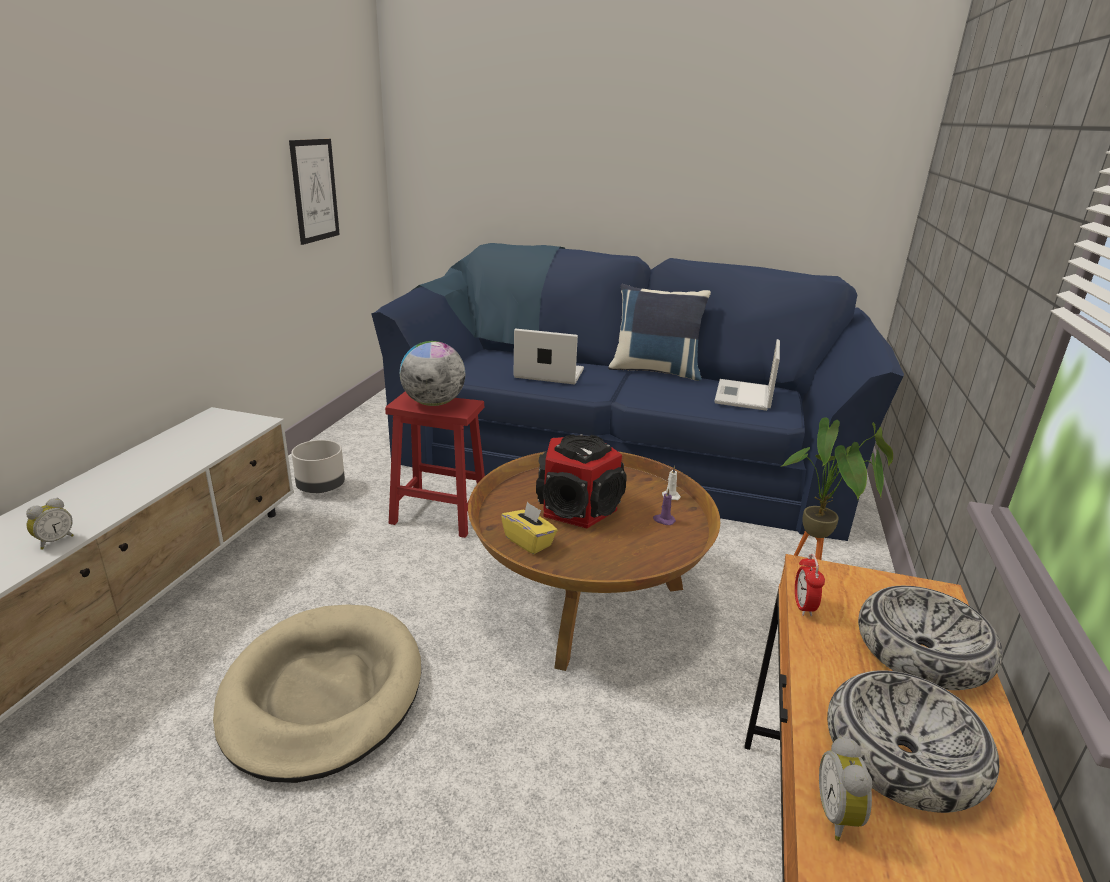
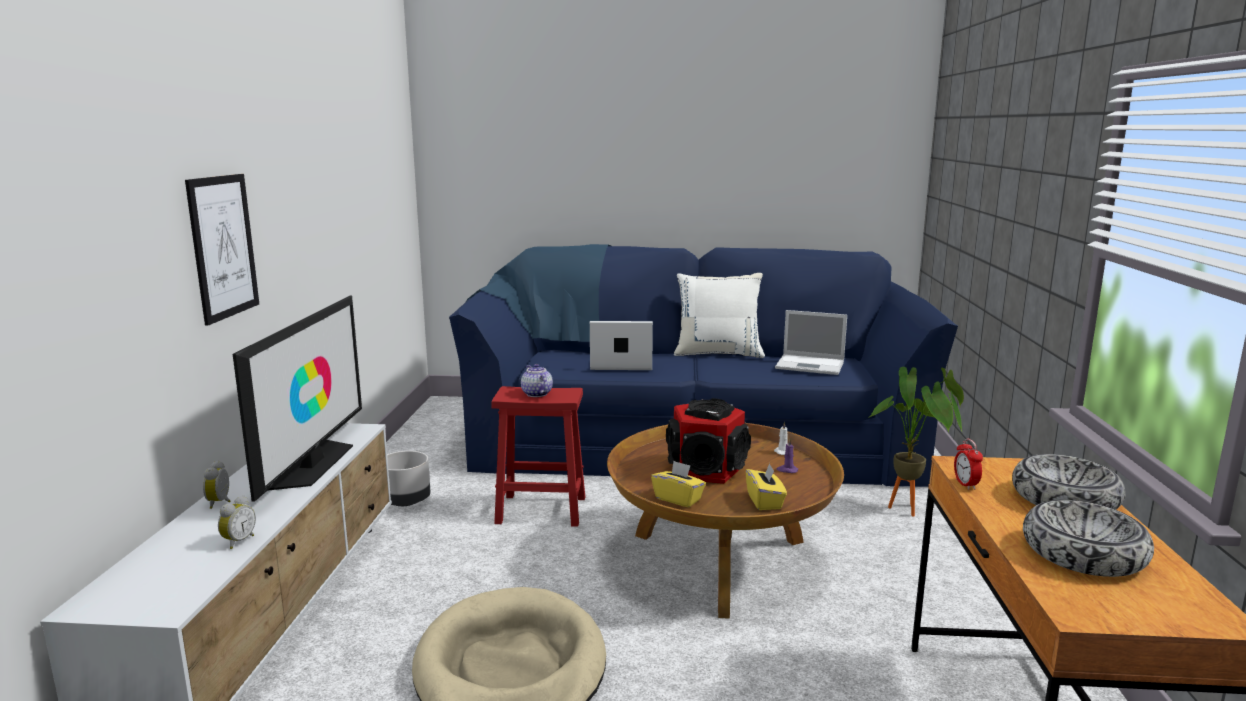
camera: 10 degrees left, 10 degrees down
(186, 457) = (312, 464): none -> television
(315, 190) = (369, 205): picture -> picture (223, 247)
(433, 403) = (536, 394): globe -> teapot
(618, 558) = (765, 501): none -> yellow tissue box
(655, 370) = (718, 353): blue pillow -> white pillow
(744, 396) = (811, 365): laptop -> laptop turned 75 degrees counterclockwise
(839, 816) = (1060, 588): alarm clock -> alarm clock (221, 502)

